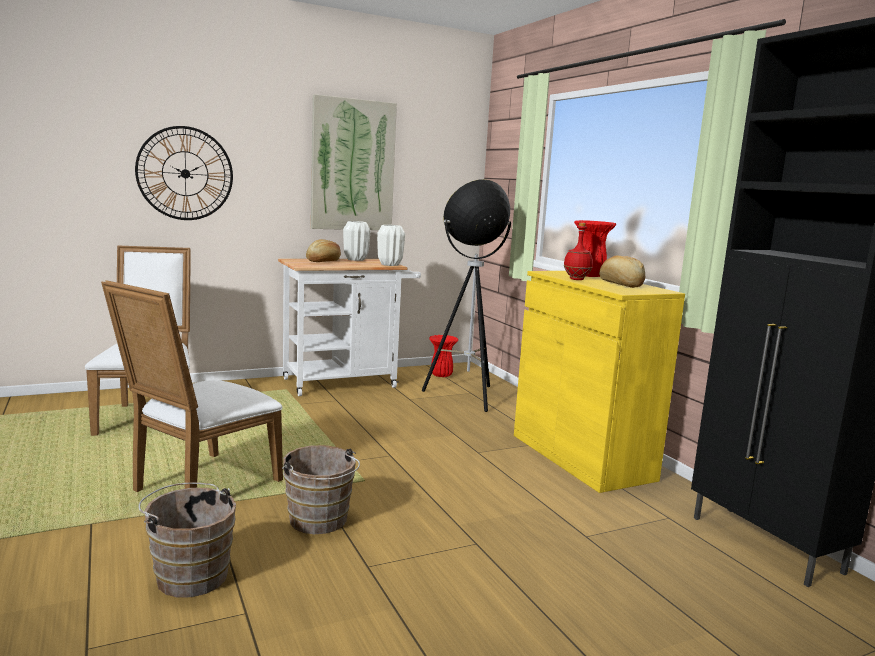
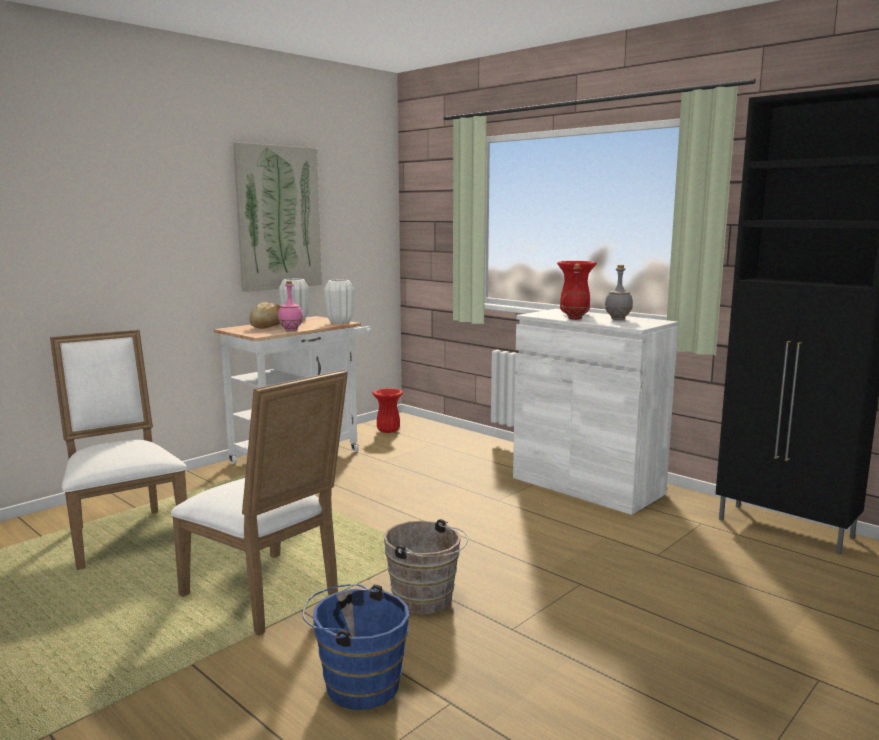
camera: 20 degrees left, 0 degrees up
(185, 173) = (103, 242): wall clock -> none
(189, 574) = (357, 684): brown bucket -> blue bucket
(199, 487) = (268, 596): white chair -> white chair turned 60 degrees counterclockwise
(335, 265) = (291, 330): none -> pink bottle
(466, 397) = (434, 448): floor lamp -> none
(581, 457) = (587, 486): yellow cabinet -> white cabinet
(620, 284) = (617, 319): bread -> grey bottle

